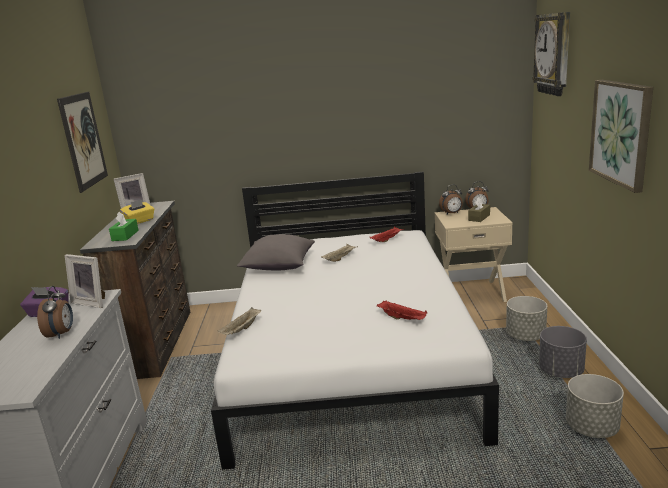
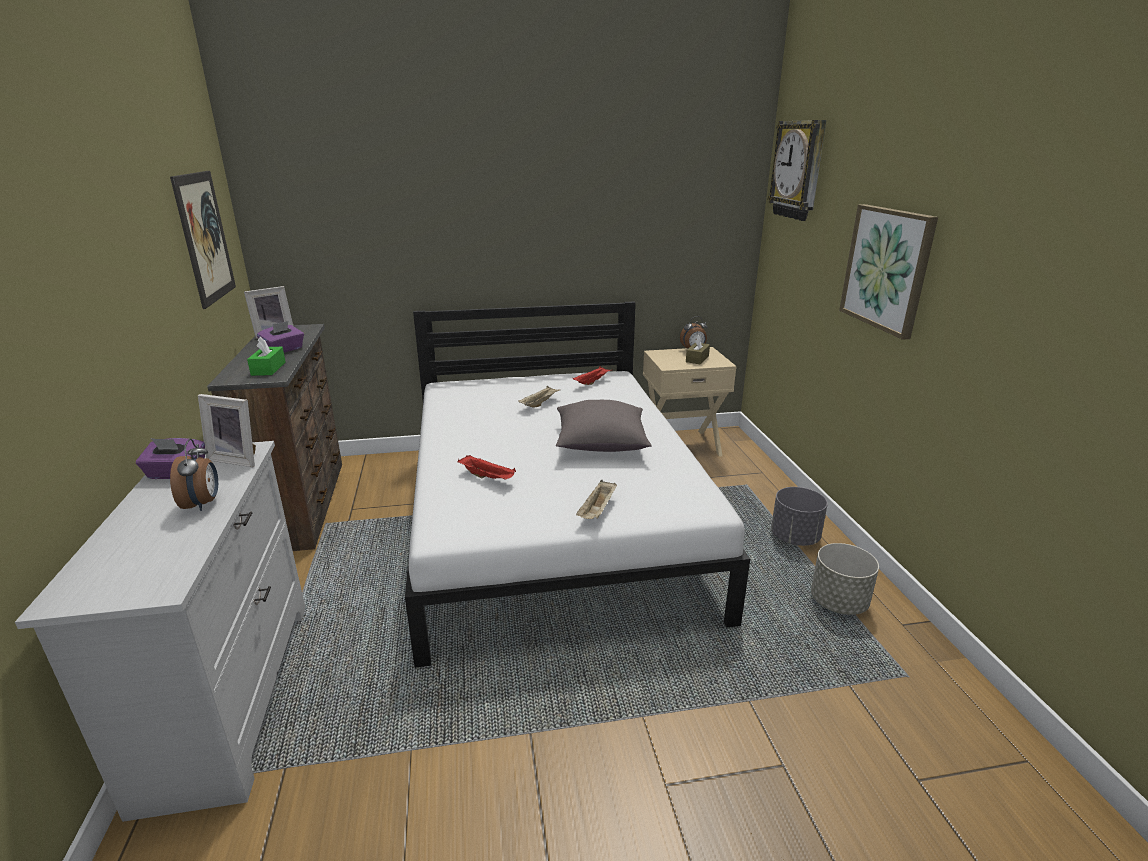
camera: 10 degrees left, 5 degrees up
(140, 221) = (284, 350): yellow tissue box -> purple tissue box
(241, 330) = (435, 494): beige tray -> beige tray (597, 511)
(278, 266) = (464, 411): grey pillow -> grey pillow (601, 444)
(403, 318) = (633, 480): red tray -> red tray (488, 477)
(452, 213) = (664, 353): alarm clock -> none
(526, 336) = (750, 497): grey planter -> none

